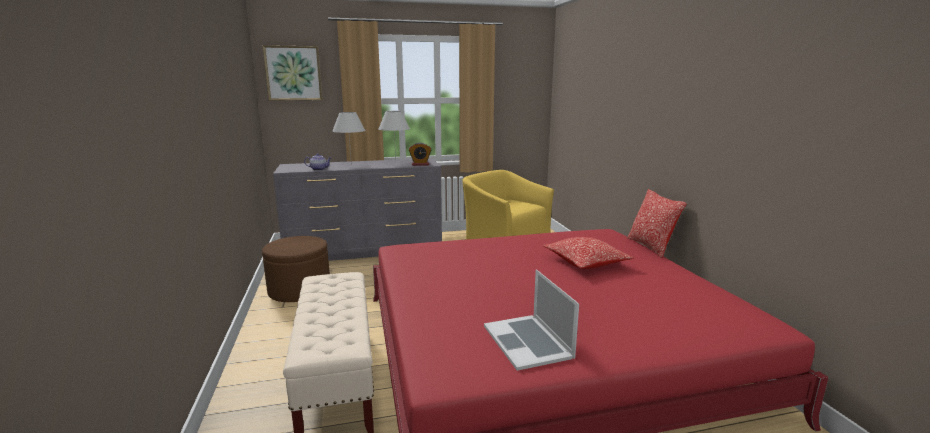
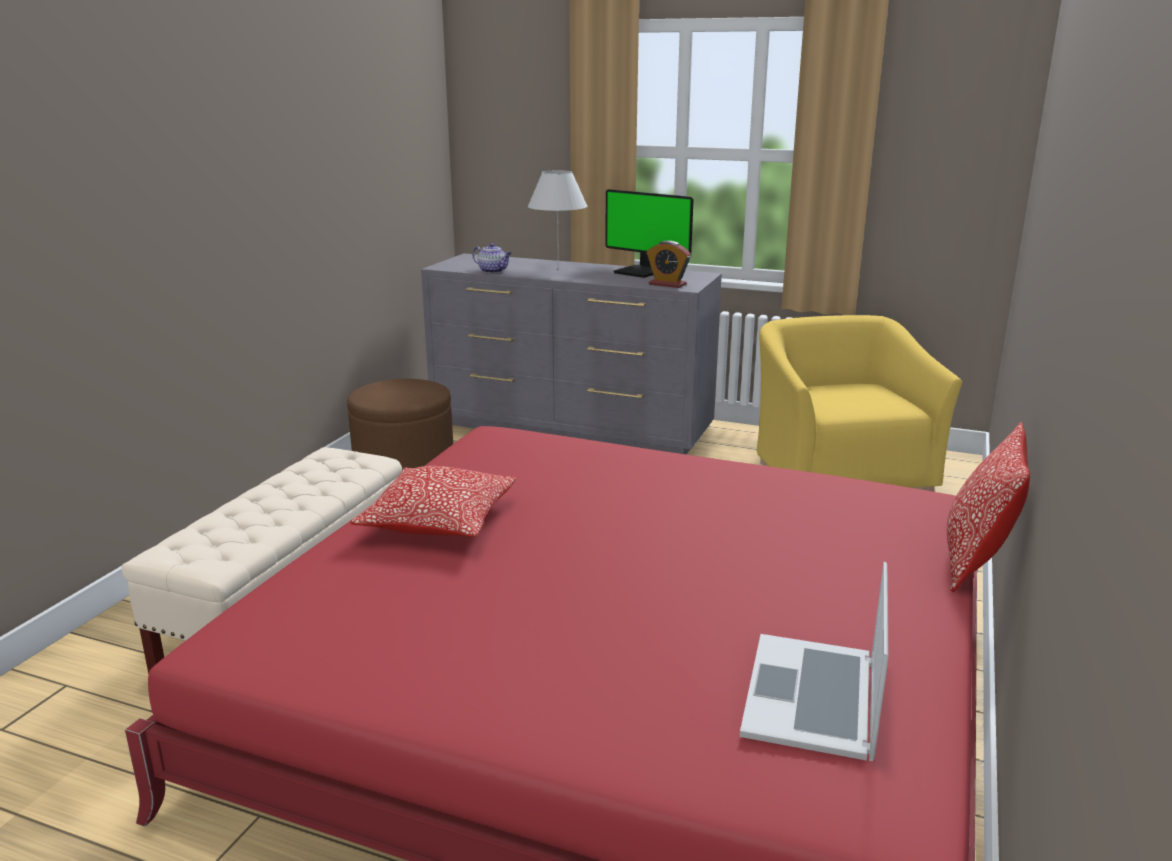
camera: 35 degrees right, 5 degrees up
(293, 73) = (502, 95): picture -> none
(395, 161) = (641, 272): white table lamp -> monitor
(527, 341) = (413, 646): laptop -> laptop (813, 695)
(586, 262) = (759, 550): pillow -> pillow (439, 521)

